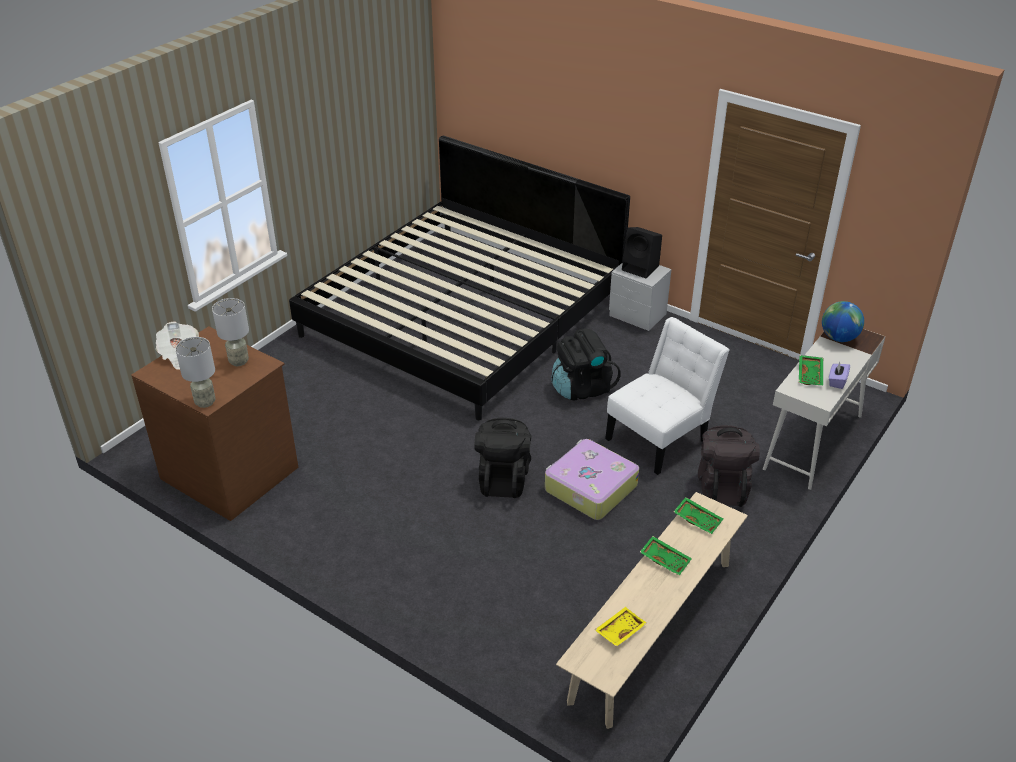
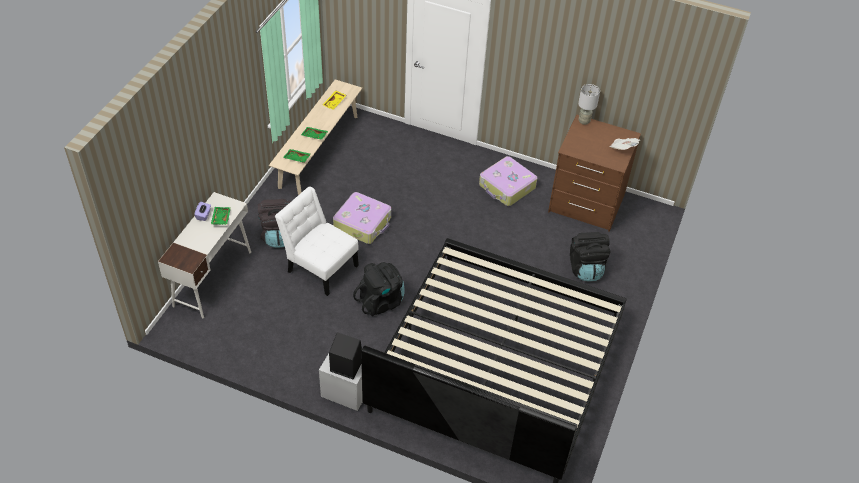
camera: 165 degrees right, 10 degrees up
(239, 361) = (585, 149): grey table lamp -> none
(339, 514) = (507, 187): none -> suitcase
(503, 479) = (418, 221): black backpack -> black backpack (585, 268)
(660, 438) = (320, 266): white chair -> white chair turned 90 degrees clockwise
(838, 338) = (193, 254): globe -> none

